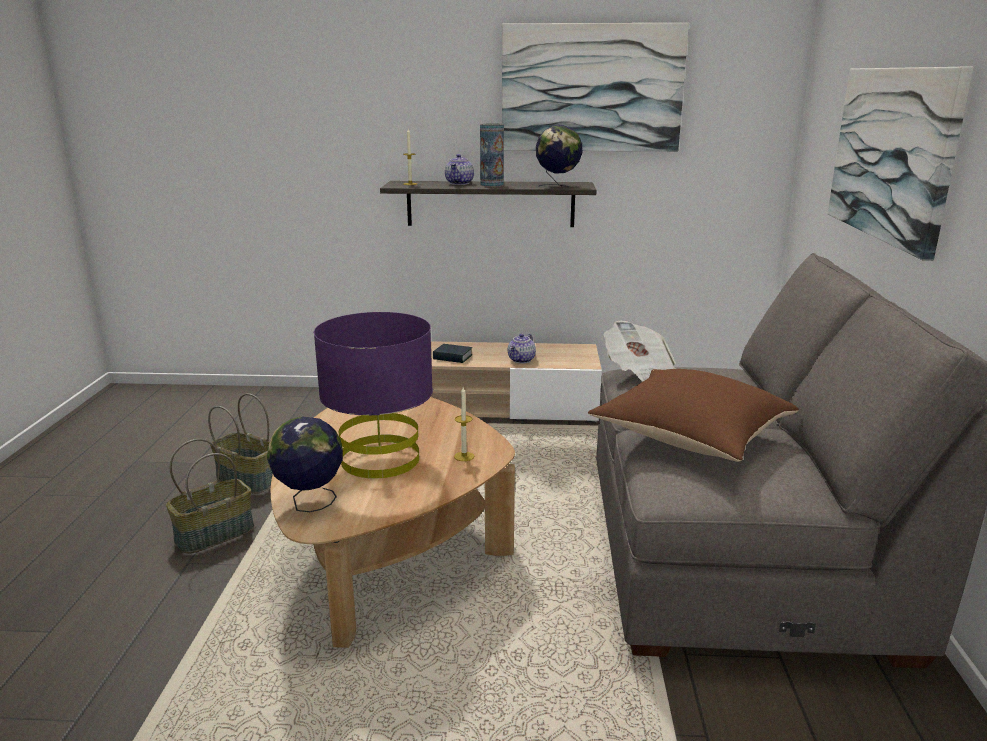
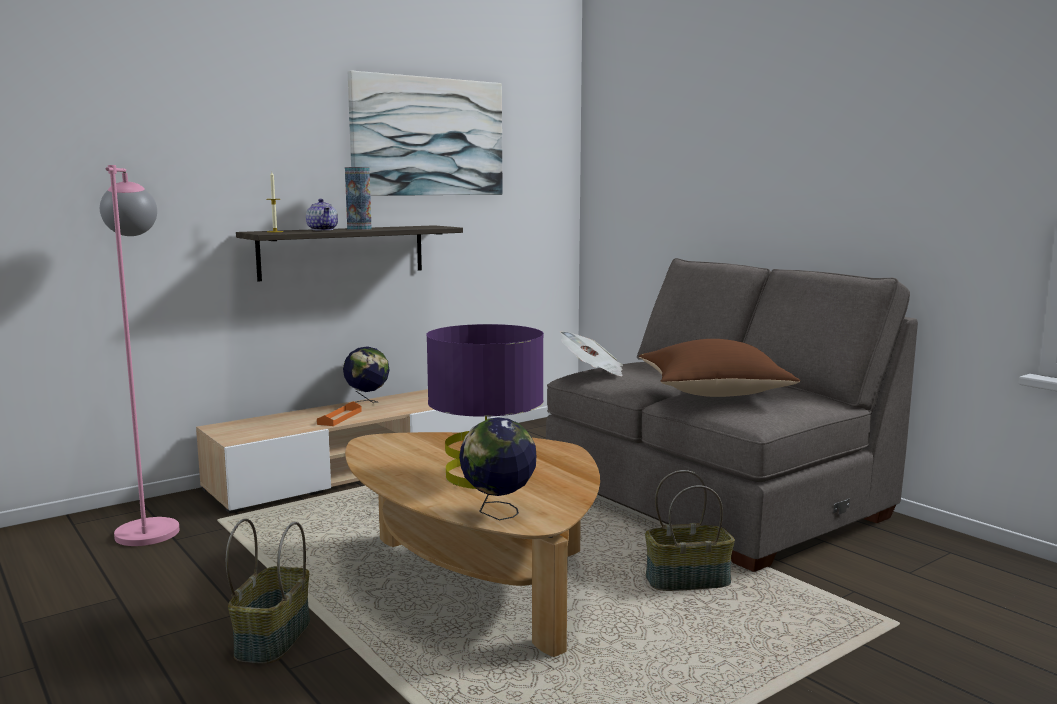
camera: 40 degrees left, 10 degrees down
(248, 479) = (221, 589): basket -> basket (688, 580)
(288, 411) = (150, 525): none -> pink floor lamp
(452, 357) = (339, 417): book -> orange tray
(464, 456) = (547, 456): candle -> none
(522, 360) = (410, 407): teapot -> none
(558, 186) = (422, 227): globe -> globe (367, 403)
(892, 154) = (723, 177): picture -> none

